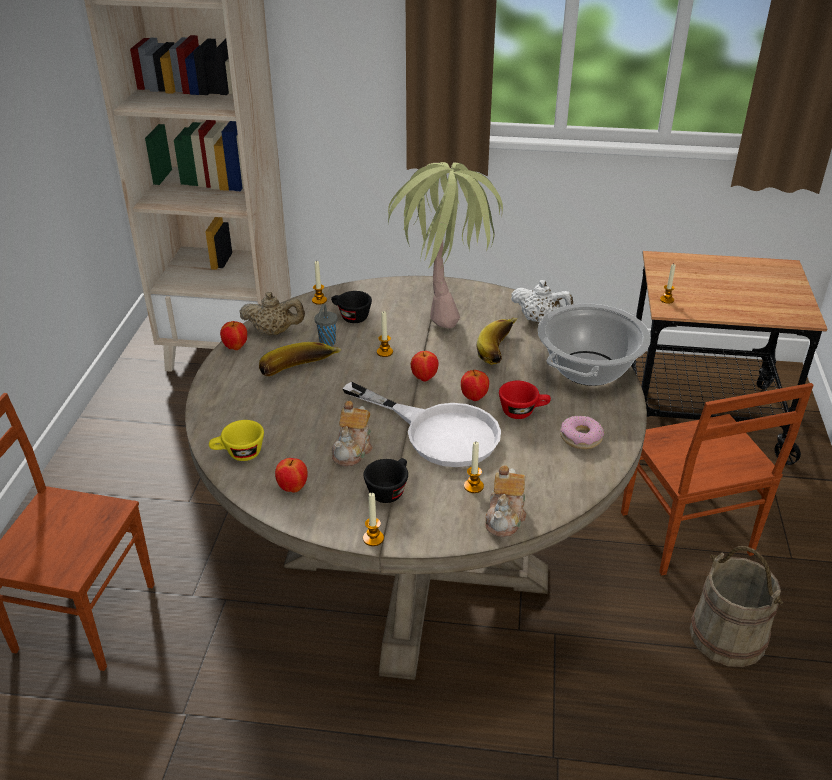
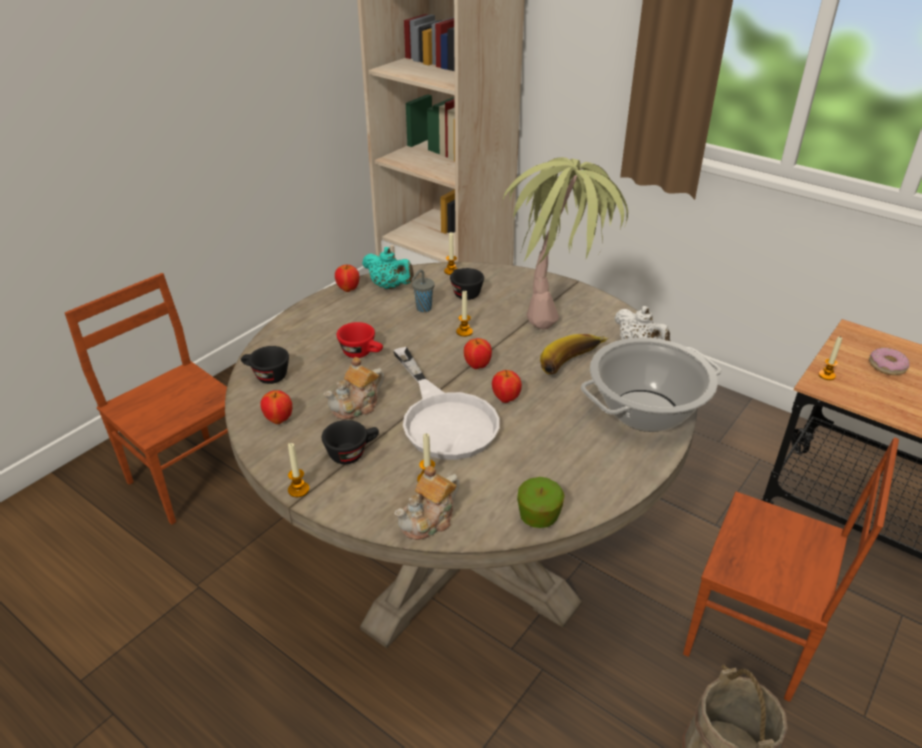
camera: 30 degrees right, 0 degrees up
(238, 454) = (266, 376): yellow cup -> black cup
(274, 332) = (389, 286): beige teapot -> turquoise teapot
(300, 371) = (378, 325): banana -> none
(523, 411) = (540, 428): red cup -> red cup (362, 353)
(581, 438) = (574, 475): donut -> donut (886, 366)
(584, 480) = (539, 517): none -> apple
(685, 535) = (751, 635): brown chair -> brown chair turned 75 degrees counterclockwise

